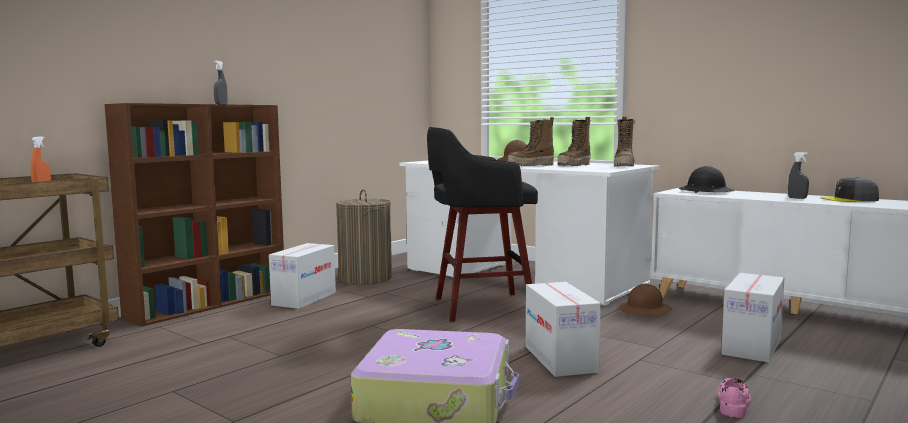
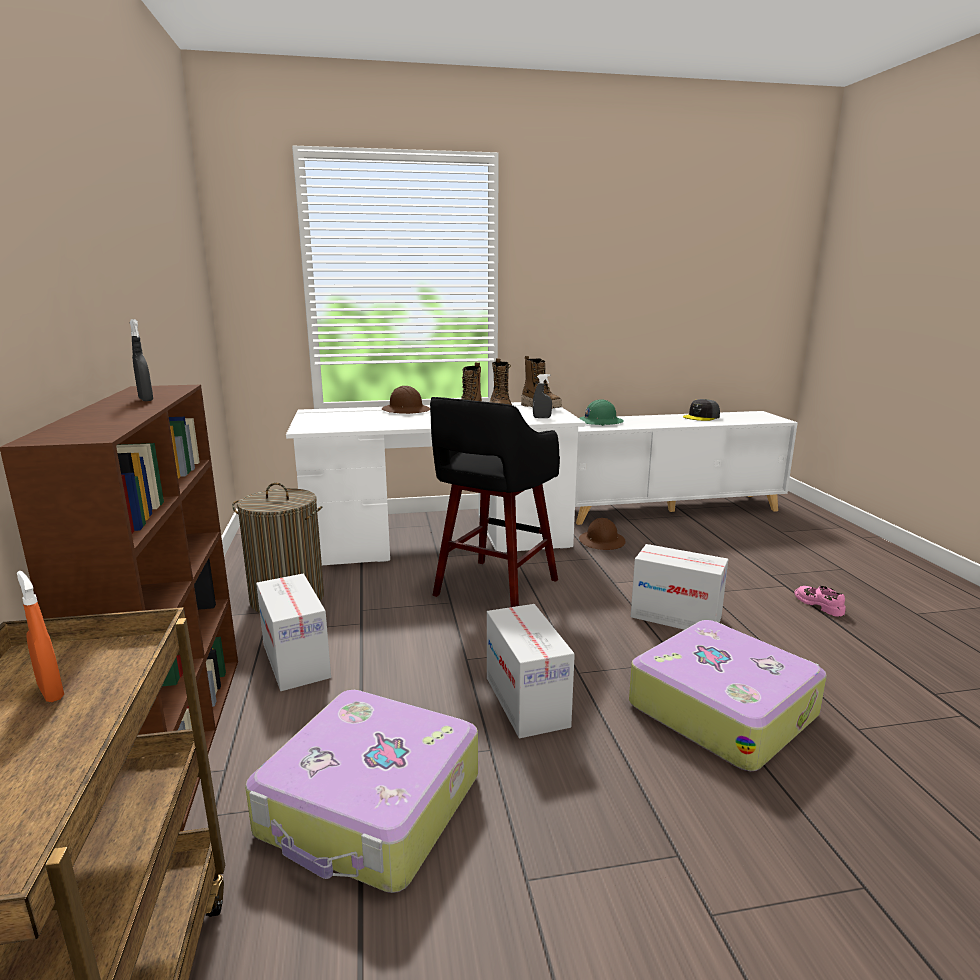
camera: 50 degrees left, 10 degrees up
(197, 347) = (371, 806): none -> suitcase
(705, 191) = (599, 422): black hard hat -> green hard hat
(752, 346) = (720, 550): cardboard box -> cardboard box (527, 701)
(797, 198) = (675, 421): grey spray bottle -> grey spray bottle (542, 417)

